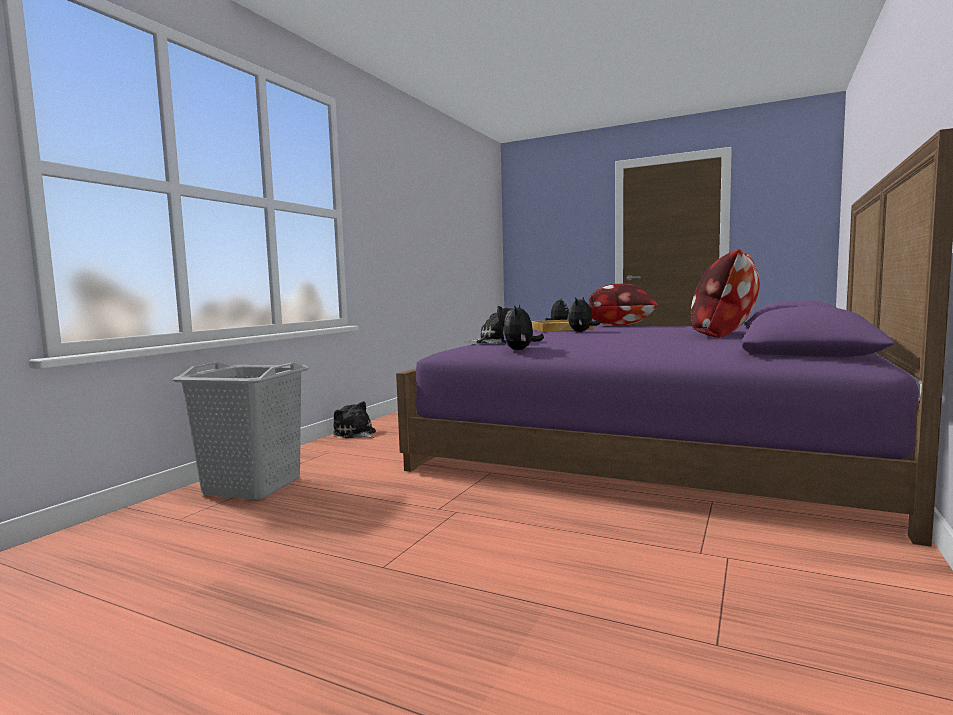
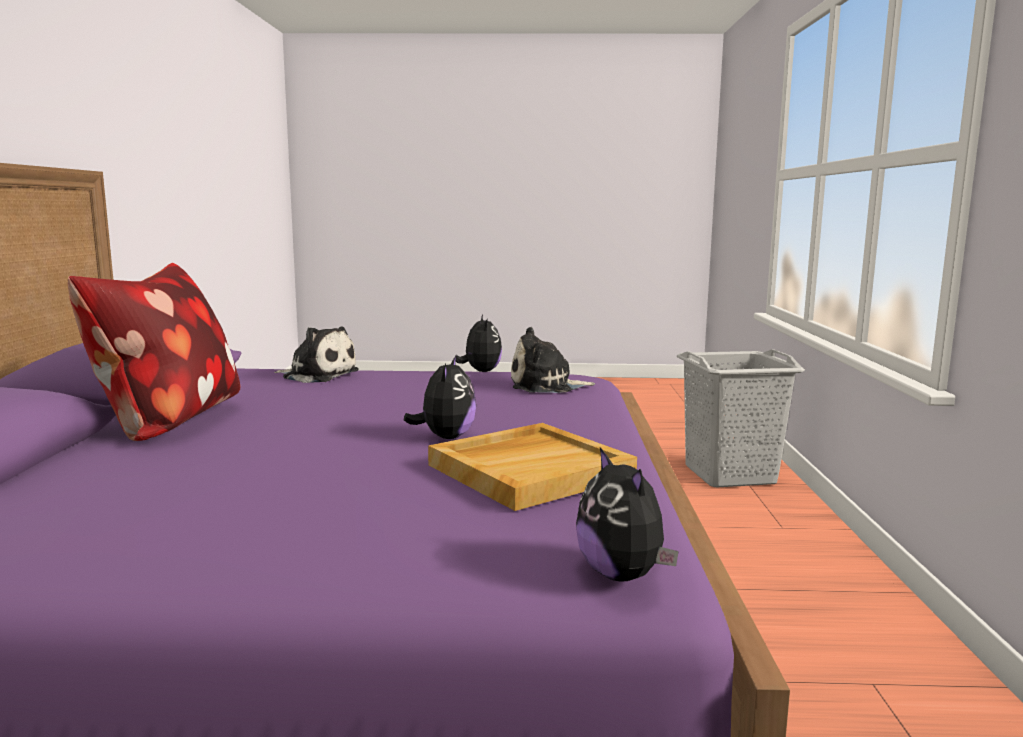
camera: 155 degrees right, 5 degrees up
(355, 434) = (852, 573): plush toy -> plush toy (318, 375)
(622, 325) = (350, 538): pillow -> none

